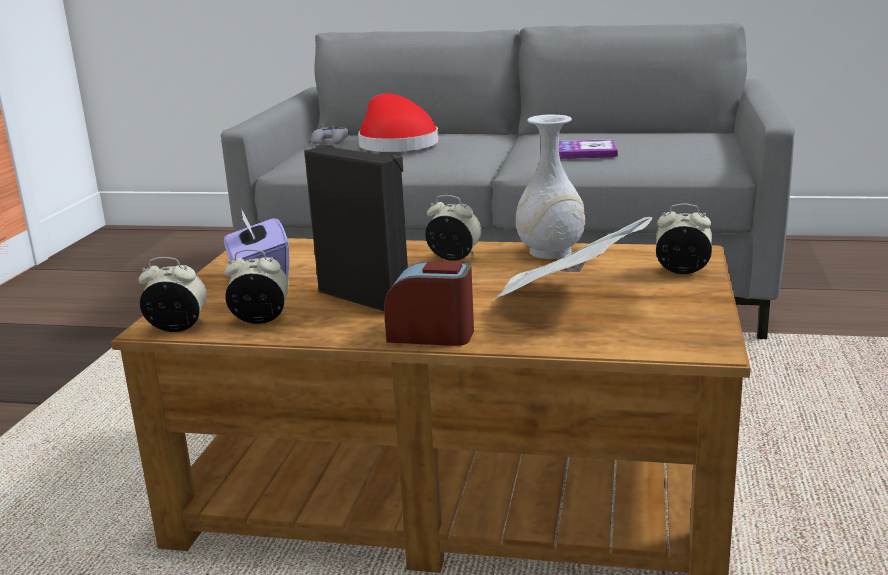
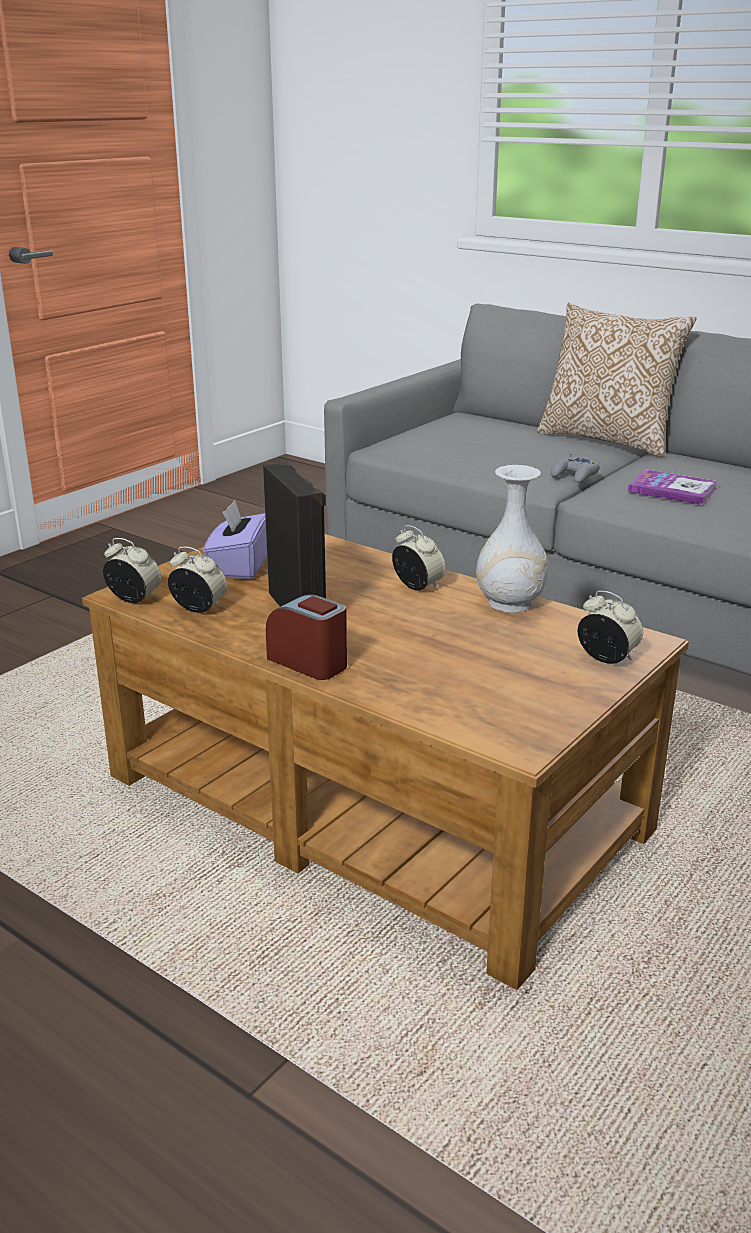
camera: 25 degrees right, 5 degrees up
(331, 141) = (448, 423): grey game controller -> grey game controller (575, 475)
(395, 145) = (501, 440): red hat -> none
(481, 131) = (608, 439): none -> pillow
(567, 300) = (460, 660): newspaper -> none

